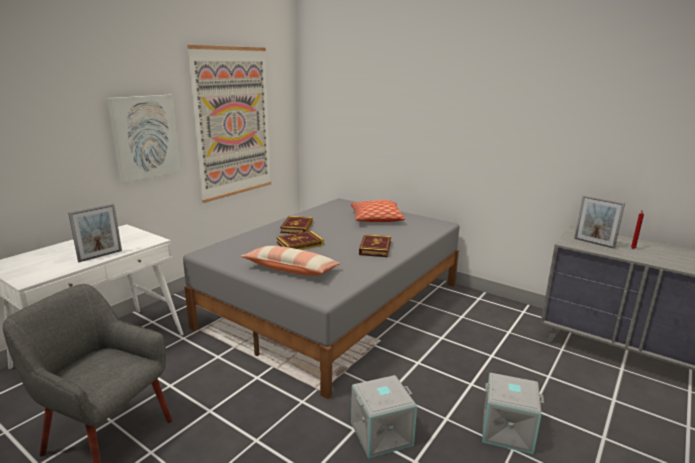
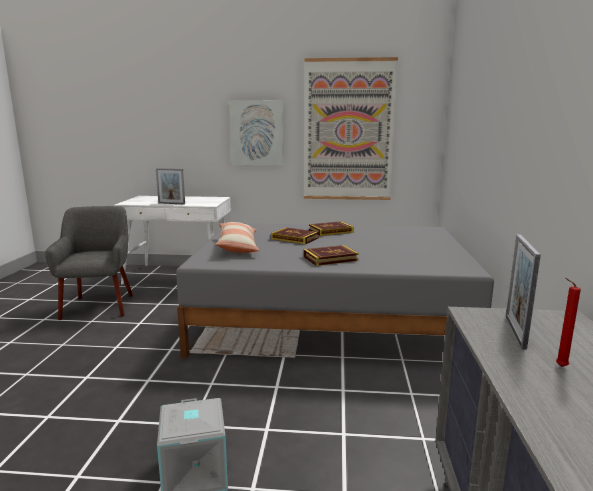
camera: 60 degrees right, 5 degrees down
(376, 219) = (414, 246): pillow -> none
(381, 433) = (149, 394): grey storage box -> none

